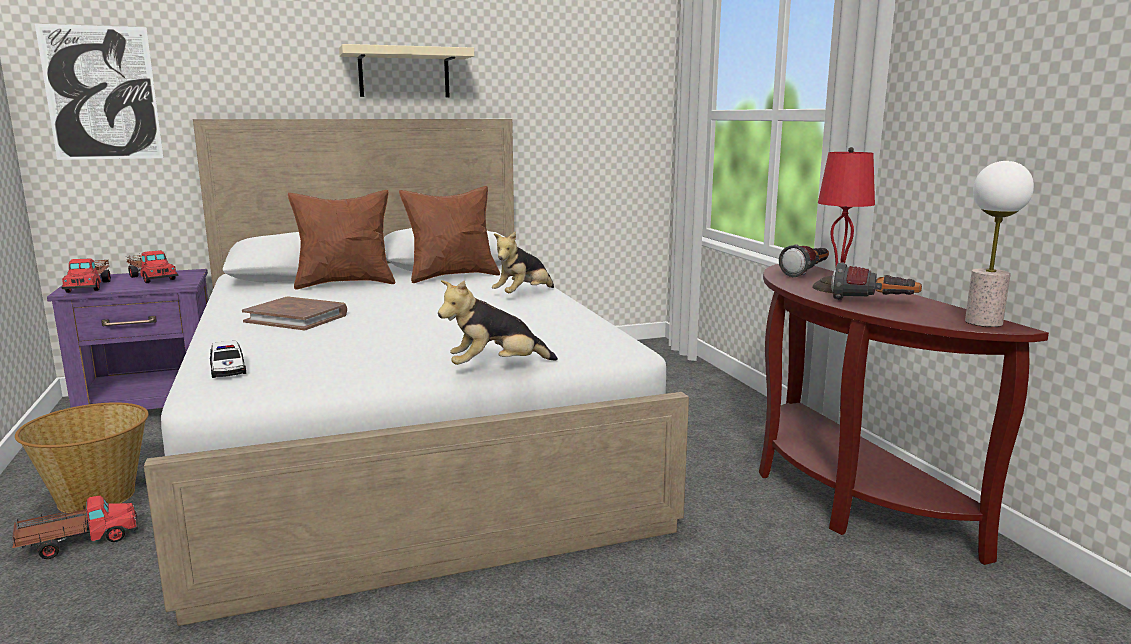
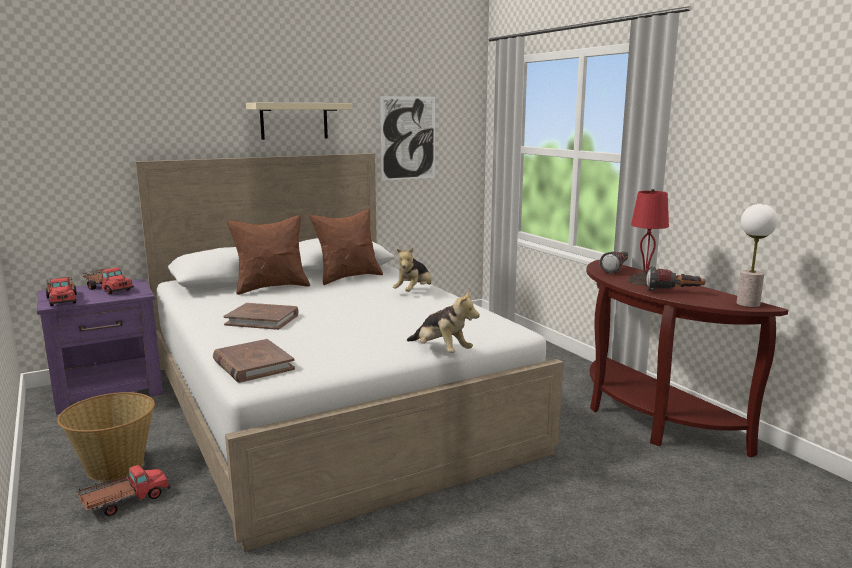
camera: 10 degrees left, 0 degrees up
(101, 93) = (60, 143): picture -> picture (408, 138)
(228, 369) = (253, 365): toy car -> brown book
(496, 368) = (441, 351): plush toy -> plush toy turned 105 degrees counterclockwise

